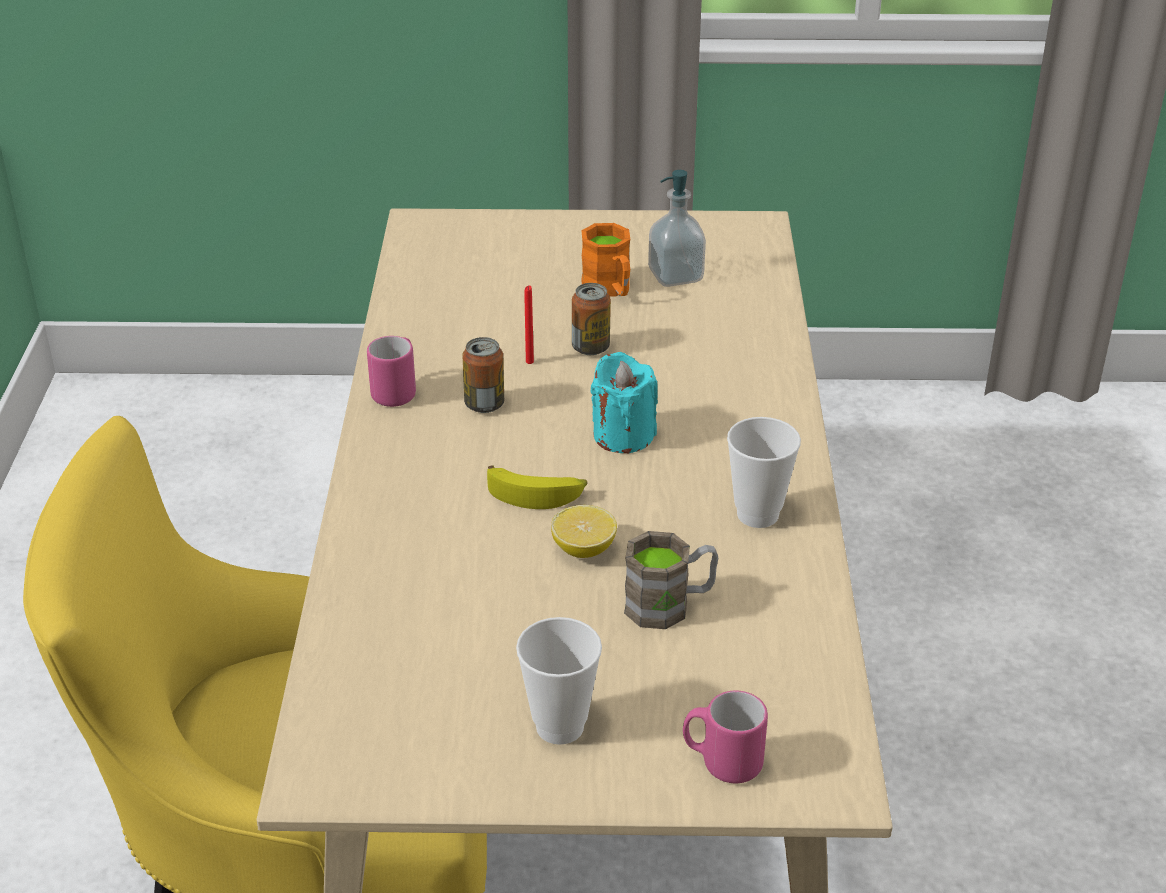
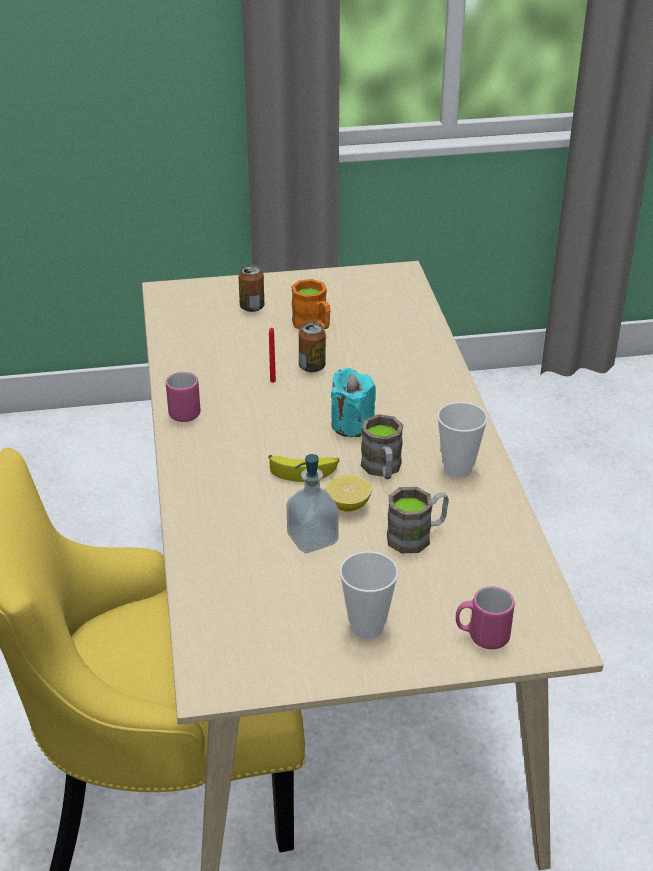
camera: 10 degrees left, 0 degrees up
(484, 404) = (250, 413): can -> can (252, 307)
(648, 504) = (382, 469): none -> brown mug
(675, 275) = (356, 312): soap dispenser -> soap dispenser (312, 539)

